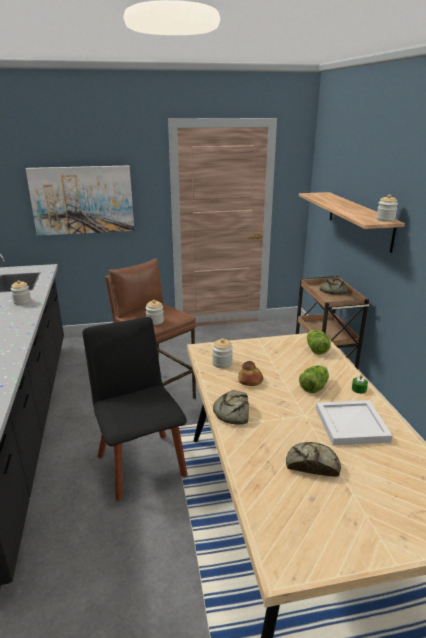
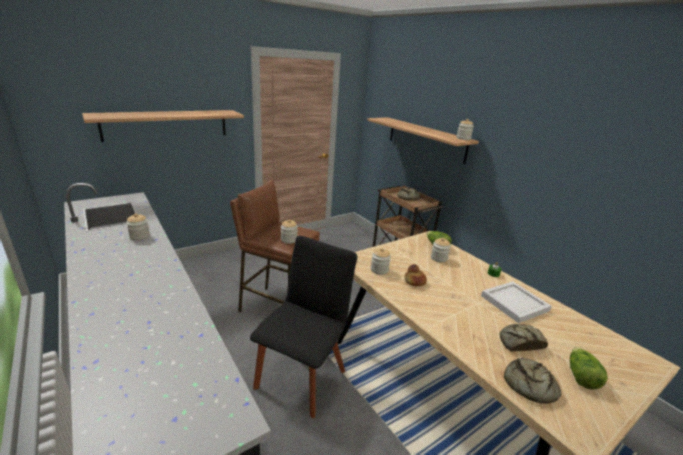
camera: 25 degrees left, 0 degrees up
(82, 200) = (166, 125): picture -> shelf
(140, 462) = (302, 375): black chair -> black chair turned 75 degrees clockwise
(232, 412) = (426, 312): bread -> bread (528, 385)
(305, 362) = (439, 258): none -> jar
(313, 386) = (463, 277): lettuce -> lettuce (580, 376)

